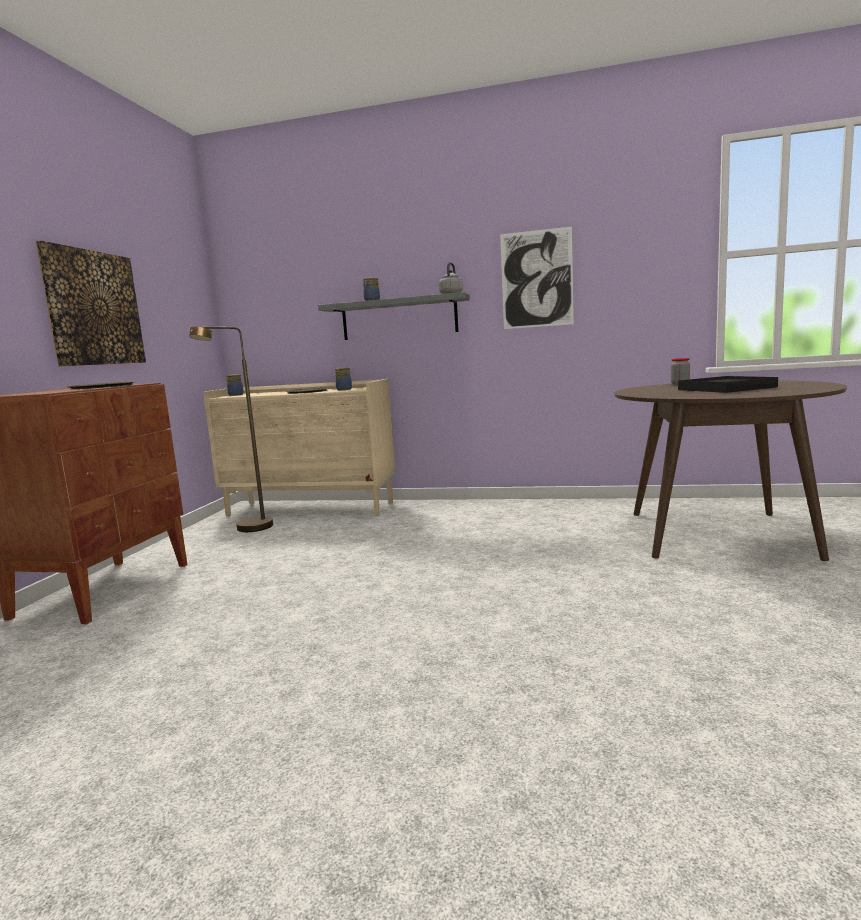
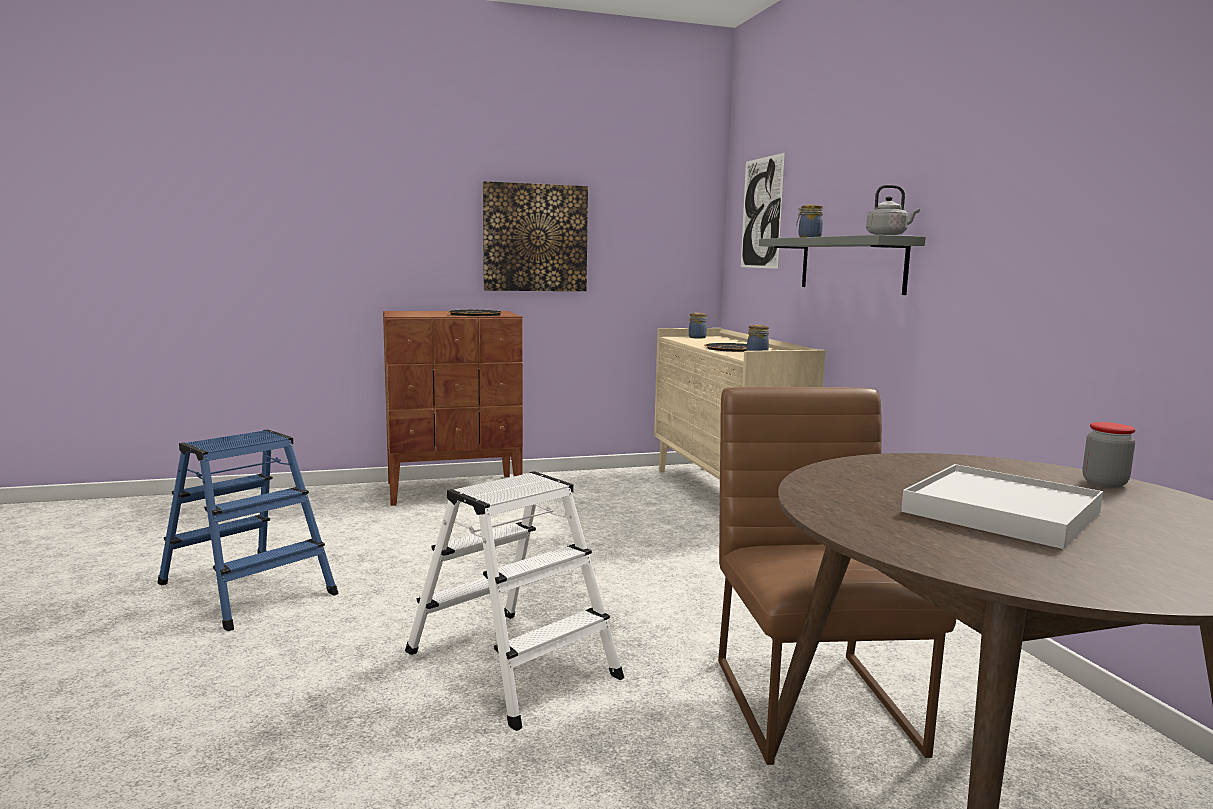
camera: 60 degrees right, 0 degrees up
(201, 726) = (247, 588): none -> blue step ladder
(248, 530) = (629, 490): brown floor lamp -> none
(509, 605) = (511, 663): none -> white step ladder
(537, 279) = (1014, 215): picture -> picture (761, 213)
(605, 540) = (813, 700): none -> brown chair
(726, 388) = (1000, 512): black tray -> white tray

